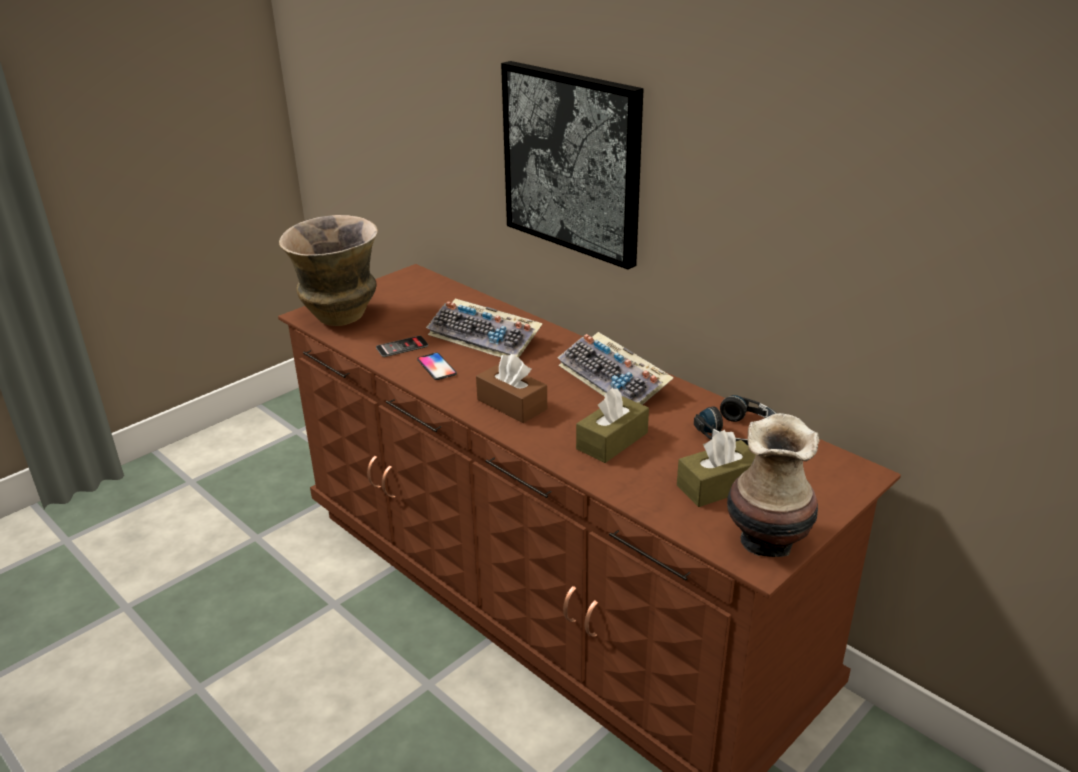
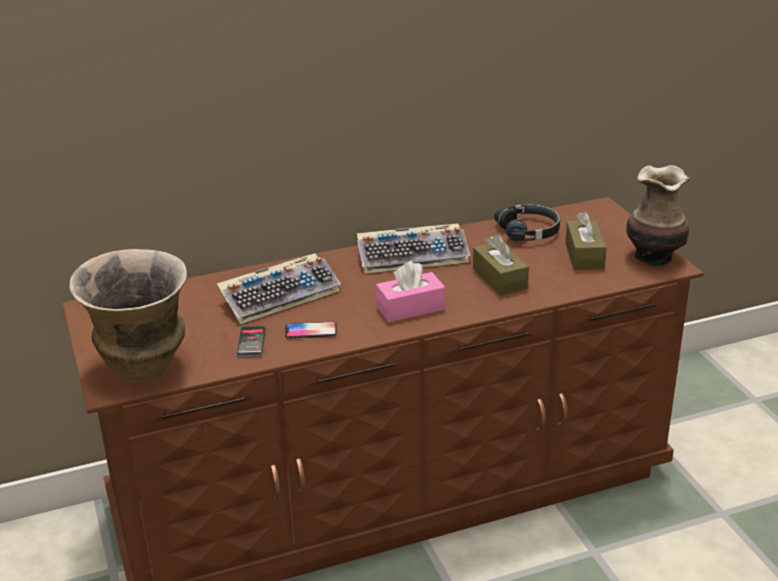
camera: 65 degrees left, 0 degrees up
(512, 404) = (410, 308): brown tissue box -> pink tissue box
(572, 162) = (287, 97): picture -> none

